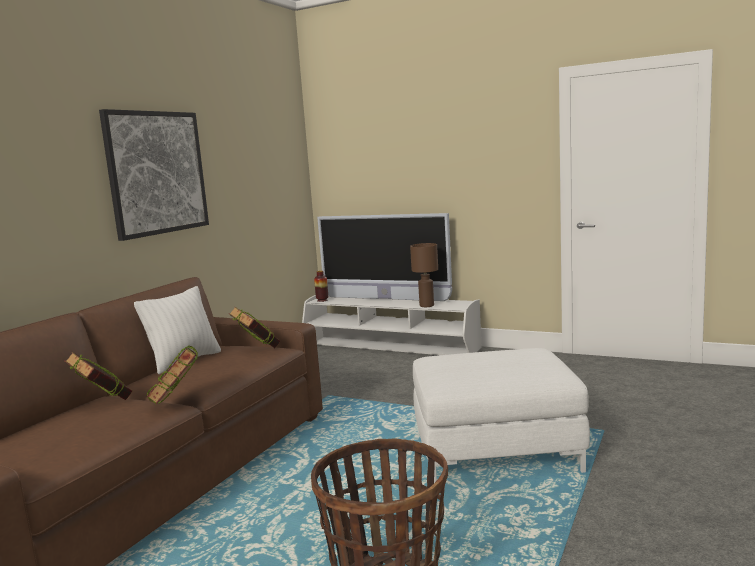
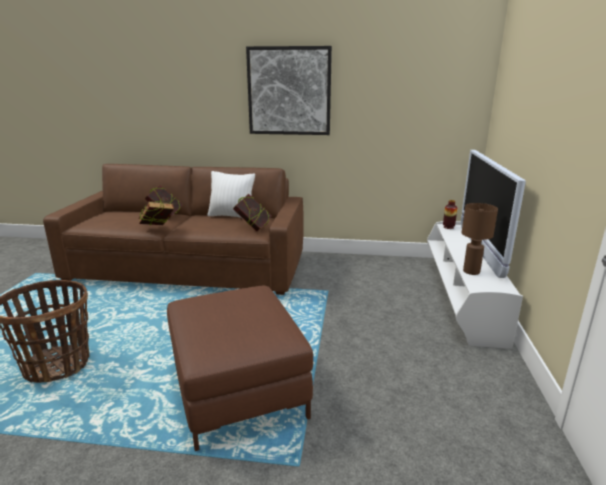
camera: 70 degrees right, 10 degrees up
(495, 451) = (238, 388): white ottoman -> brown ottoman

